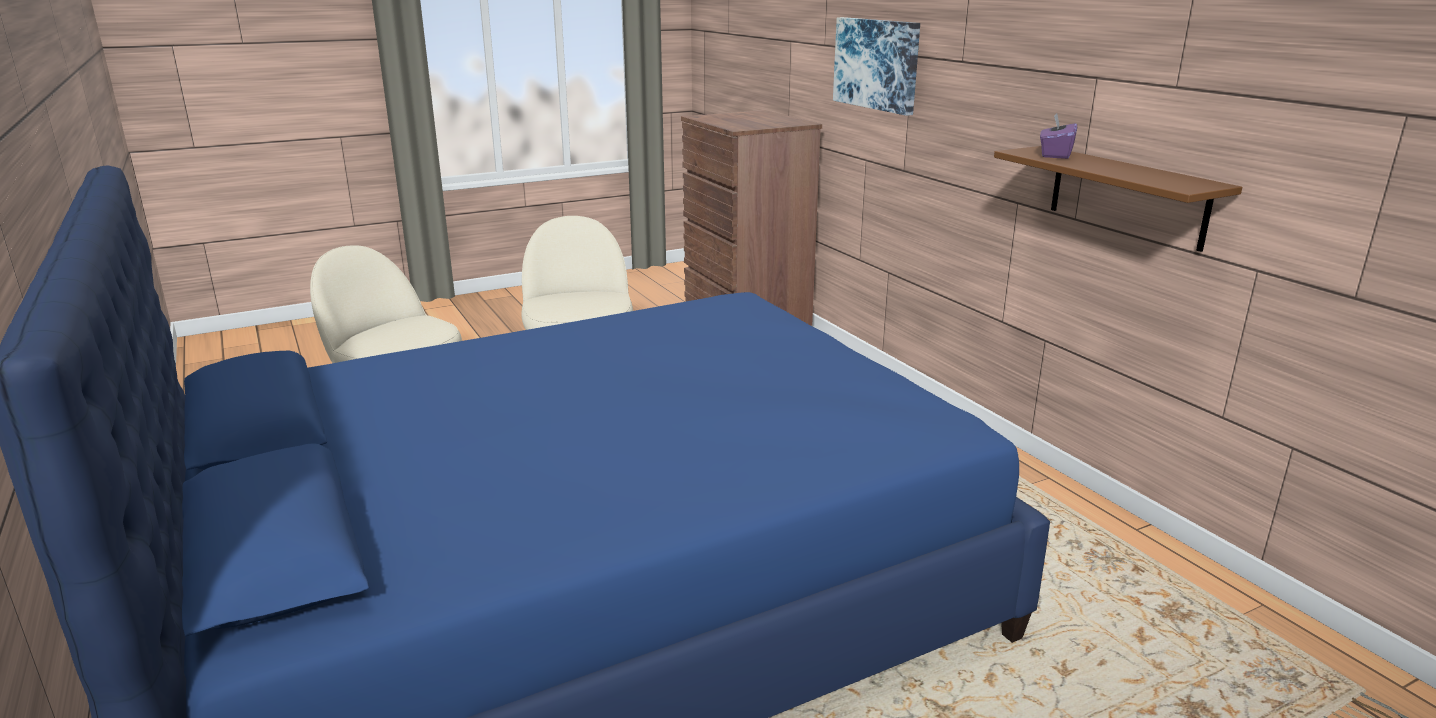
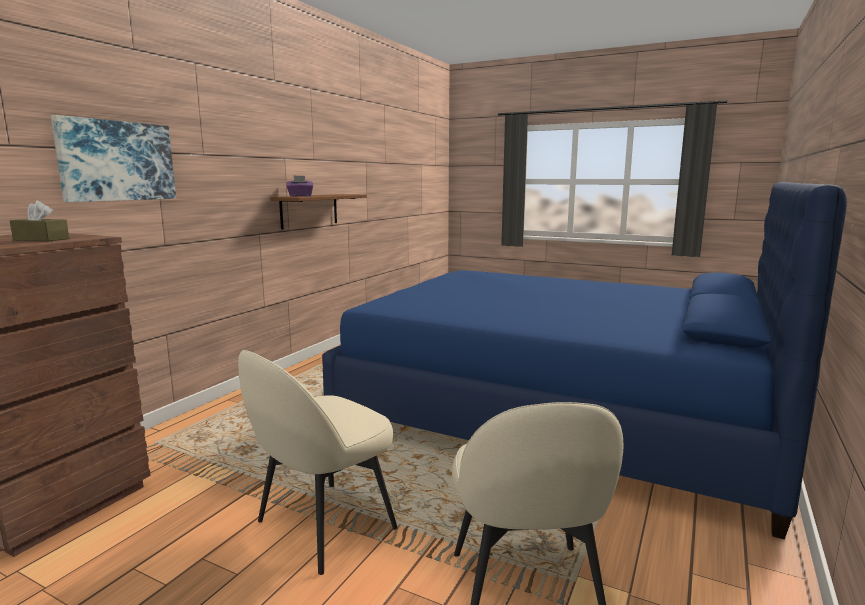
camera: 125 degrees left, 10 degrees down
(741, 122) = (41, 239): none -> brown tissue box

